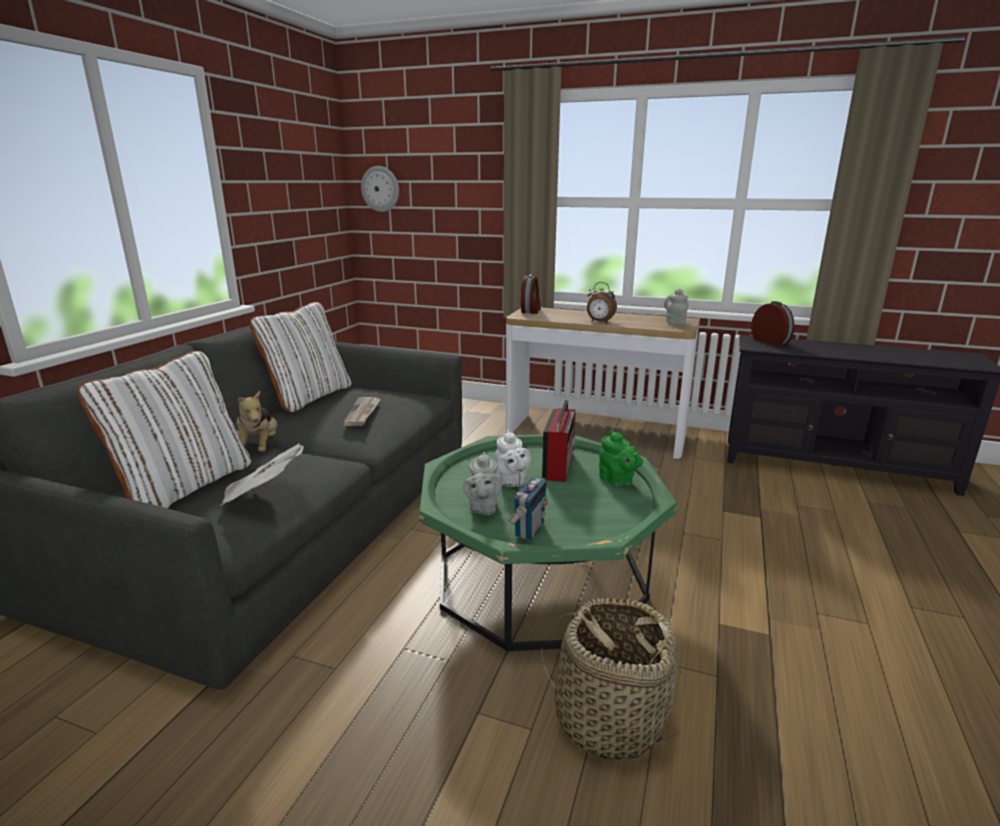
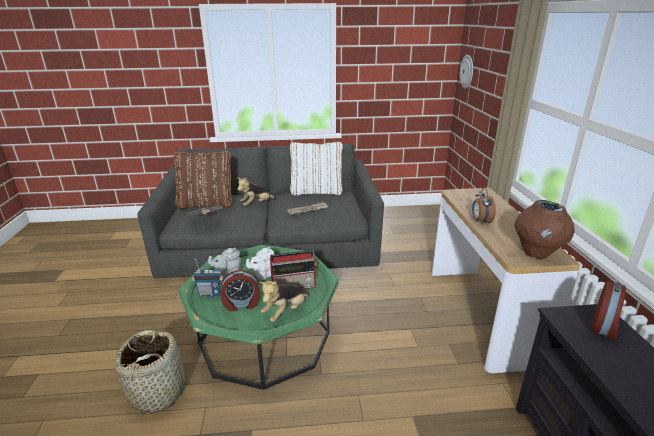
camera: 65 degrees right, 5 degrees up
(185, 486) = (206, 204): white pillow -> brown pillow
(531, 311) = (476, 192): alarm clock -> alarm clock (241, 304)
(617, 481) = (285, 312): green teapot -> plush toy
(675, 322) = (537, 253): grey teapot -> brown vase

